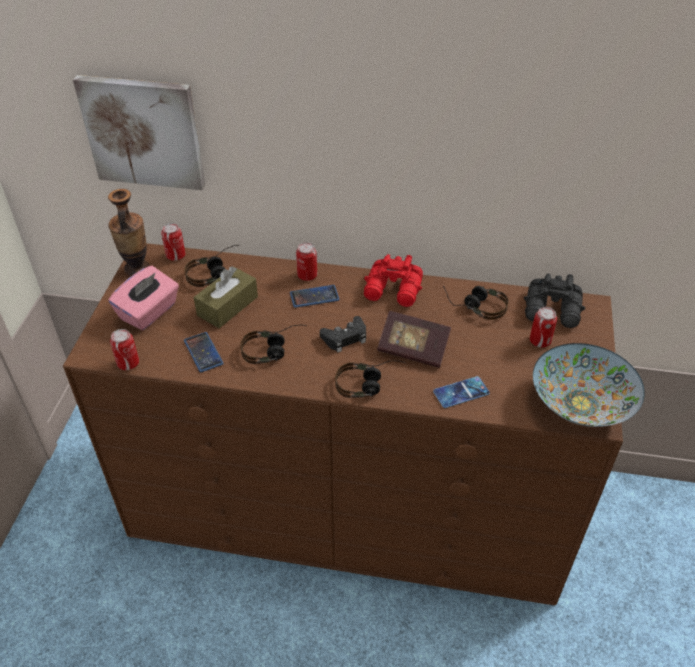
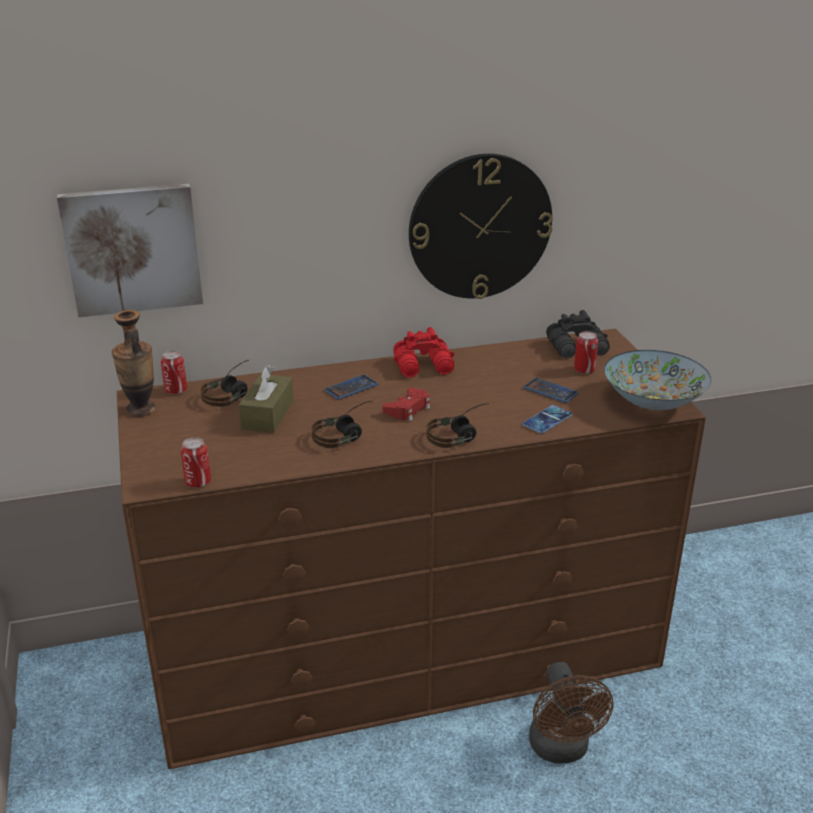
camera: 25 degrees left, 15 degrees down
(149, 312) = (185, 439): pink tissue box -> none
(203, 352) = (273, 454): phone -> phone (550, 391)
(307, 275) = (330, 374): can -> none
(345, 338) = (408, 409): black game controller -> red game controller
(413, 349) = (478, 402): book -> none
(421, 648) = (562, 750): none -> brown fan
(474, 305) = (507, 360): headphones -> none
(475, 173) = (480, 227): none -> wall clock

